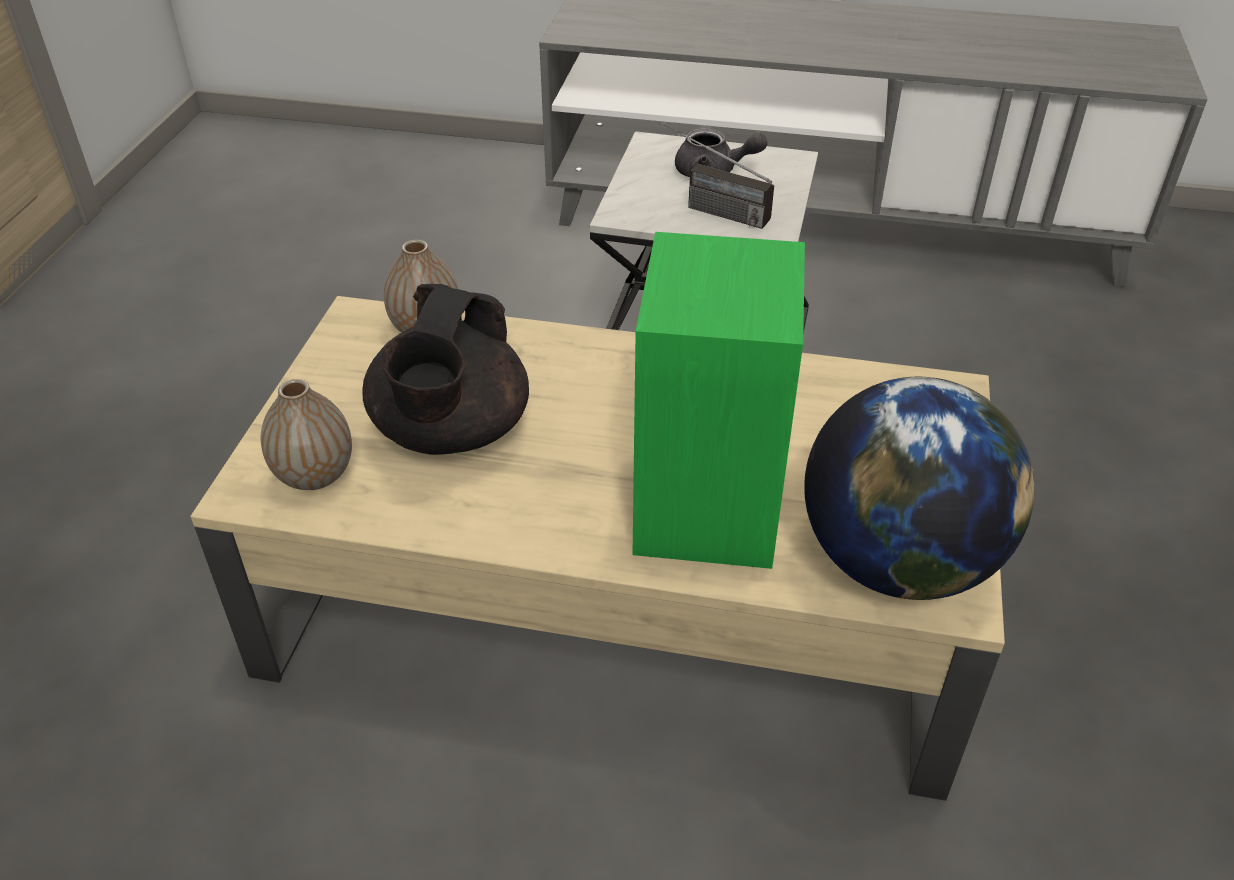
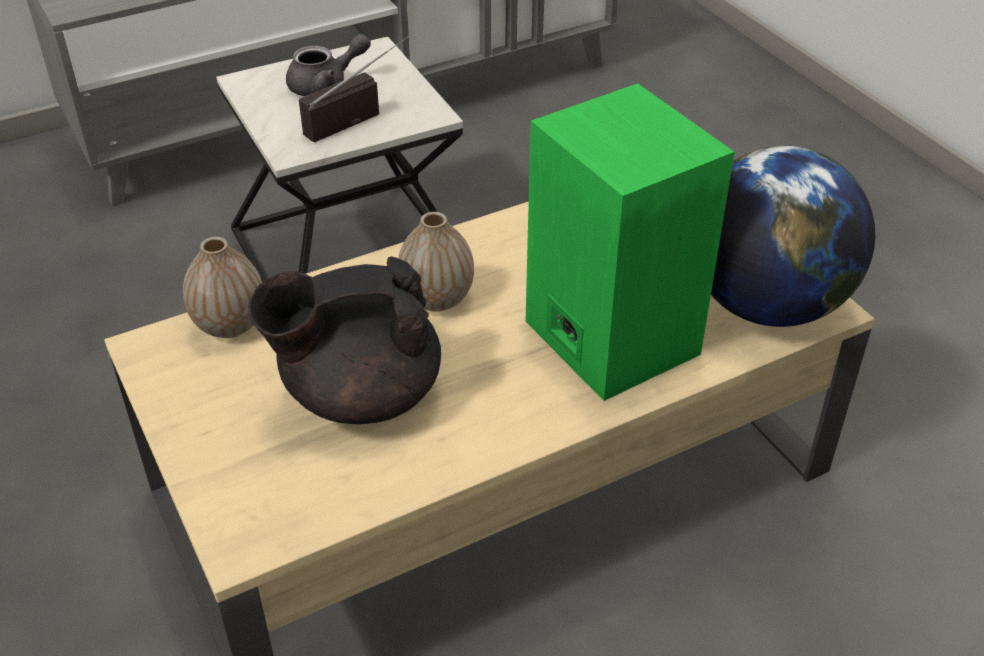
camera: 40 degrees left, 0 degrees up
(315, 475) = (287, 492): vase -> vase (437, 299)
(451, 432) = (359, 393): black teapot -> black teapot turned 105 degrees clockwise
(707, 209) = (357, 116): radio -> radio turned 150 degrees clockwise

